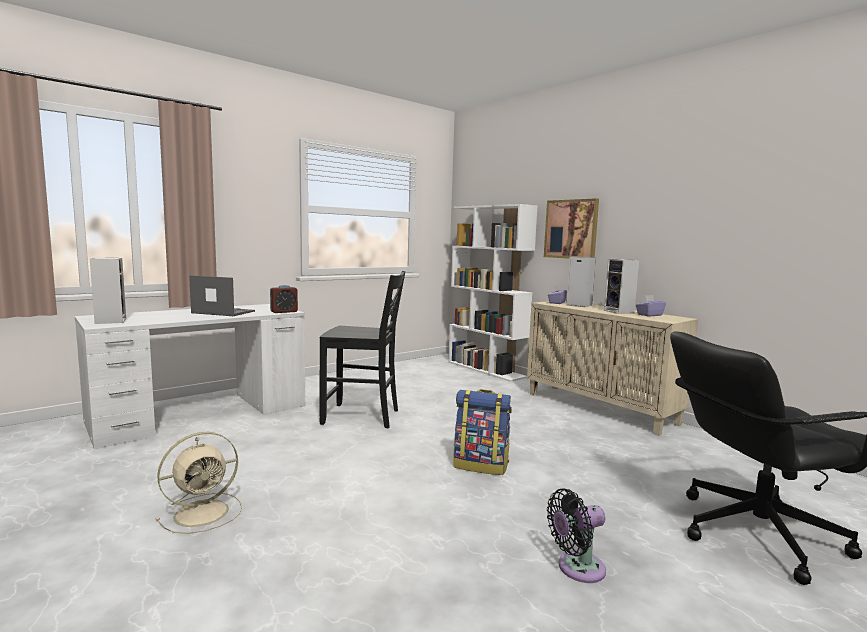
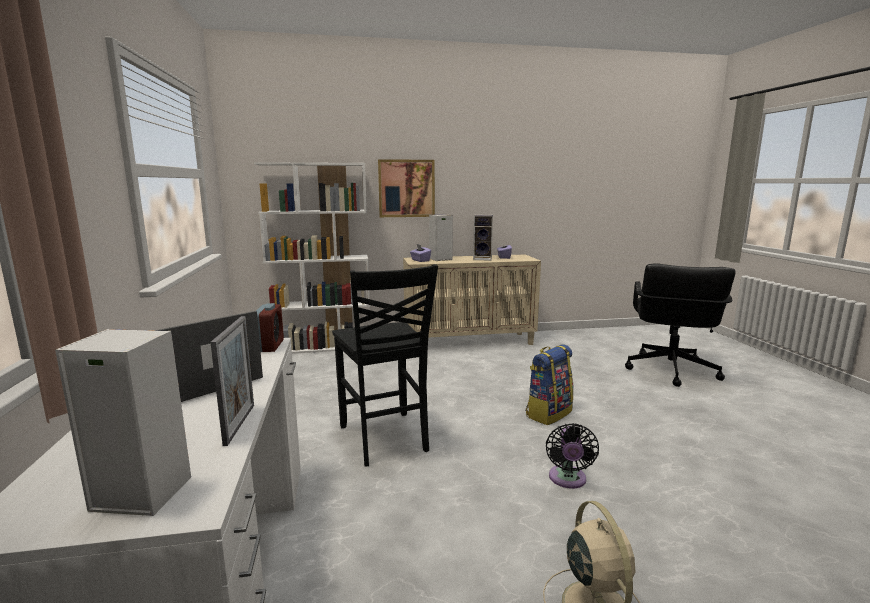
camera: 60 degrees left, 5 degrees up
(173, 320) = (239, 424): none -> picture frame
(362, 417) = (384, 439): black chair -> black chair turned 120 degrees clockwise
(577, 568) = (709, 428): black fan -> black fan (567, 480)

